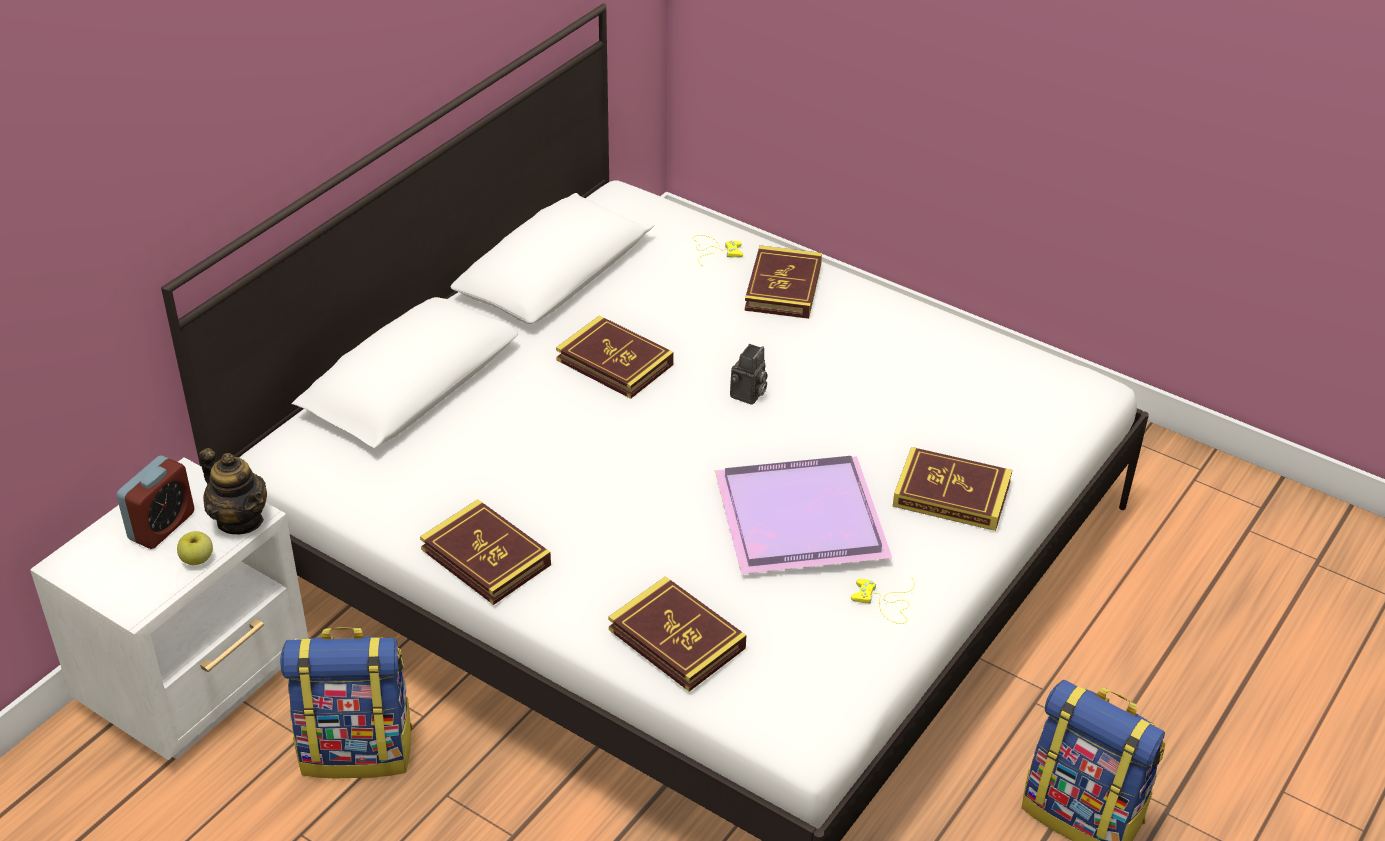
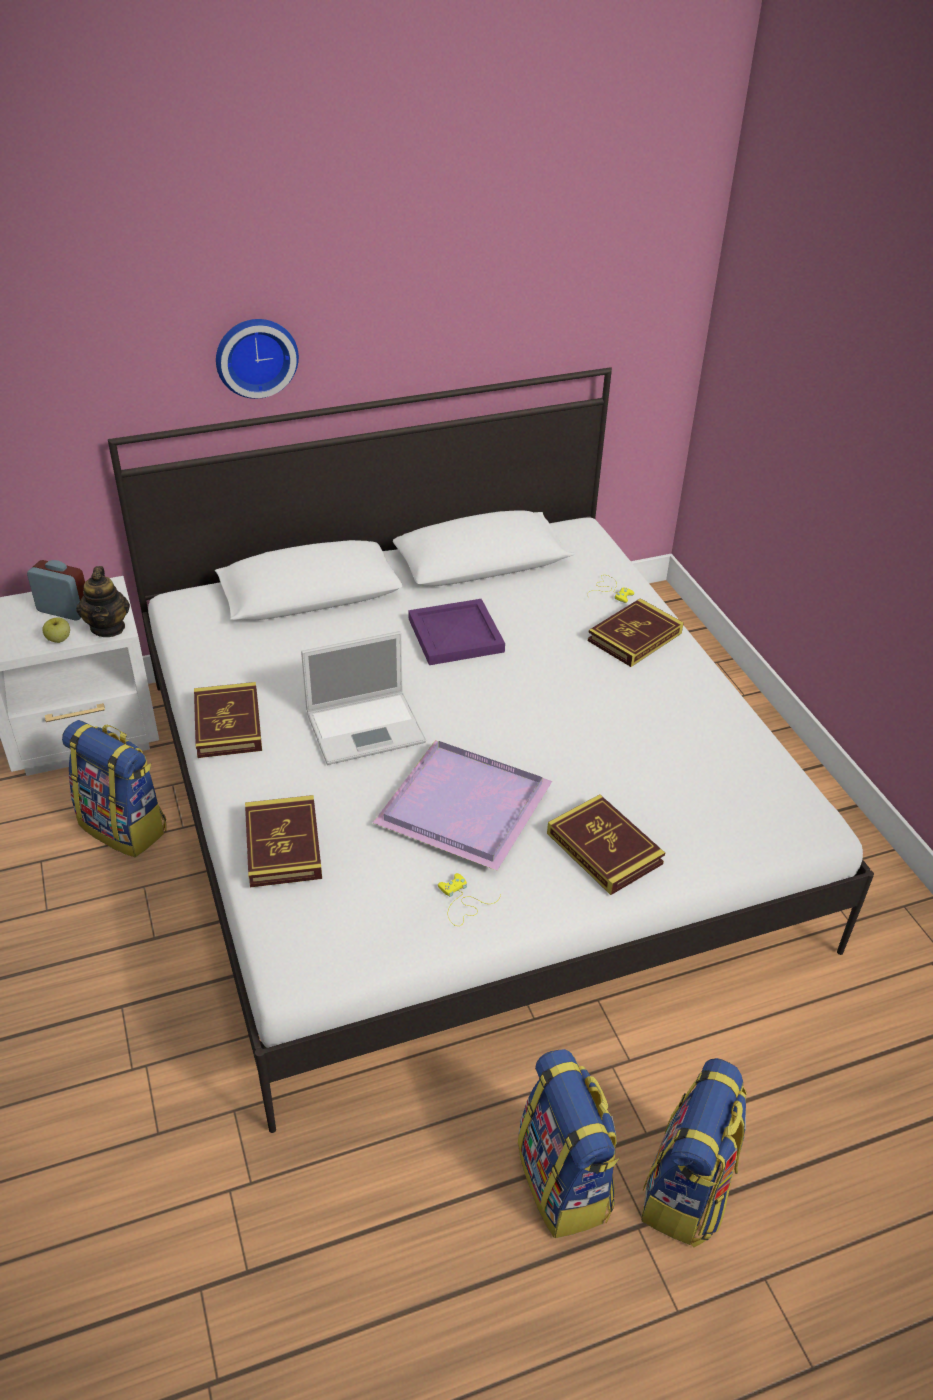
camera: 35 degrees right, 0 degrees up
(162, 526) = (64, 610): alarm clock -> alarm clock turned 135 degrees counterclockwise
(288, 122) = (255, 356): none -> wall clock
(614, 362) = (455, 636): book -> purple tray
(629, 491) = (367, 727): none -> laptop
(748, 395) = (524, 701): camera -> none
(1177, 763) = (687, 1191): none -> backpack

